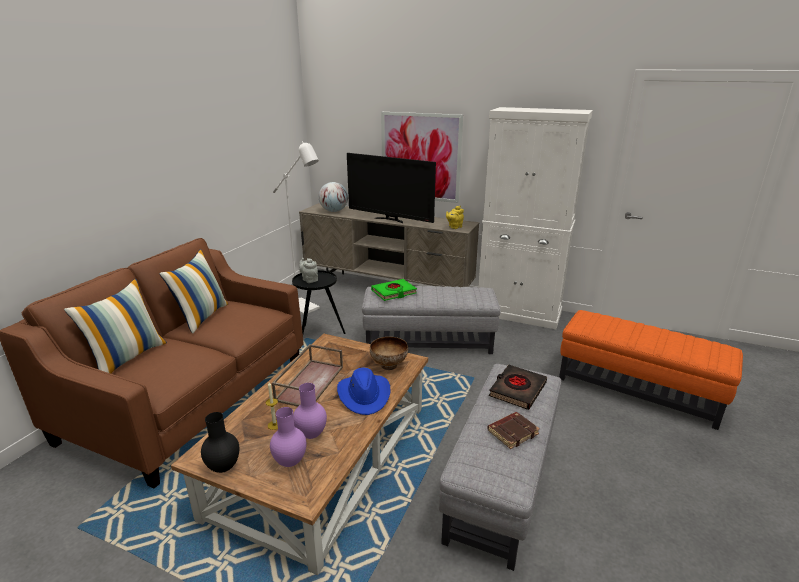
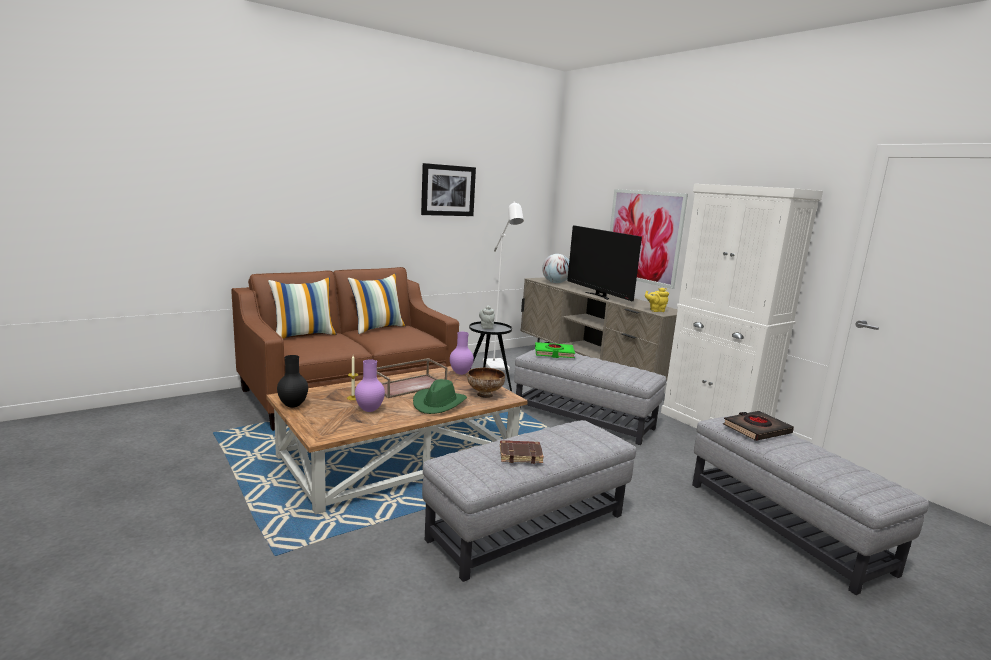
camera: 30 degrees right, 10 degrees down
(215, 135) = (448, 190): none -> picture
(290, 461) = (336, 417): purple vase -> purple vase (461, 373)
(364, 395) = (439, 404): blue hat -> green hat
(517, 390) = (570, 436): black book -> black book (756, 430)
(637, 390) = (784, 525): orange ottoman -> grey ottoman

